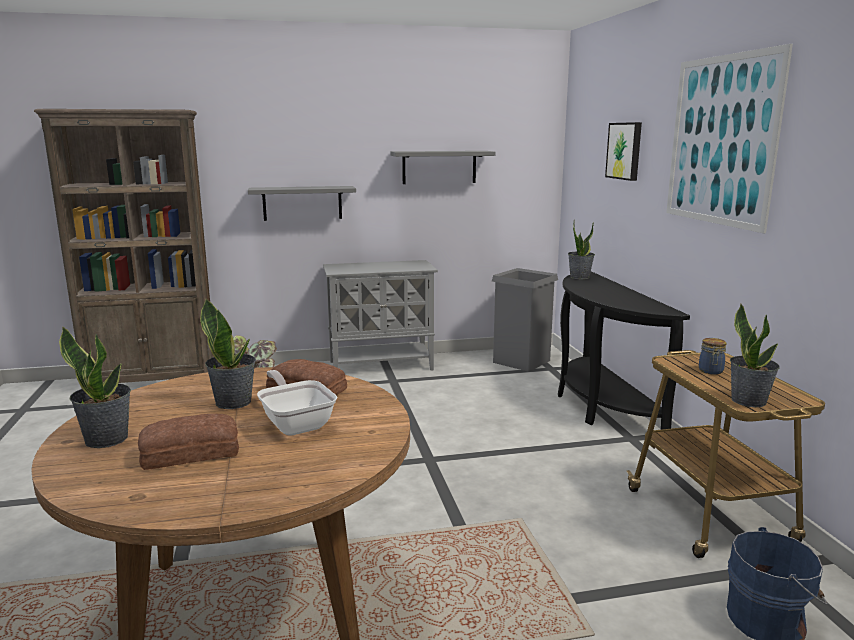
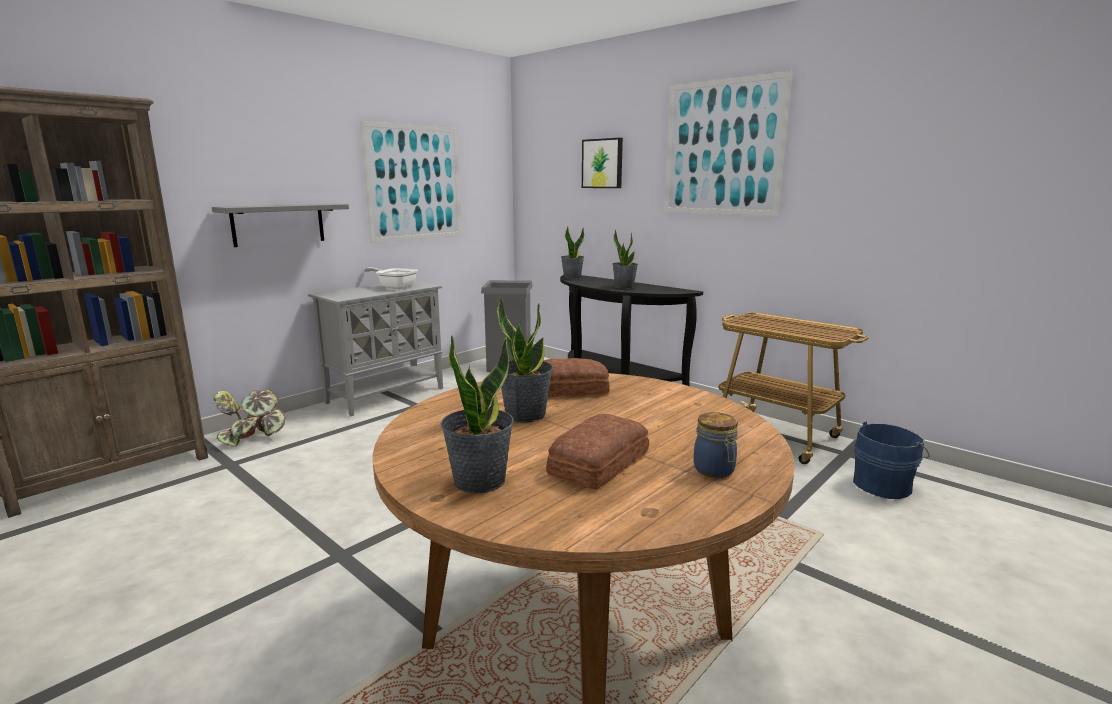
camera: 35 degrees left, 0 degrees up
(296, 423) = (626, 414): frying pan -> frying pan (395, 287)
(439, 167) = (414, 183): grey shelf -> picture
(710, 371) = (771, 324): jar -> jar (715, 470)
(748, 400) = (826, 335): potted plant -> potted plant (624, 287)

